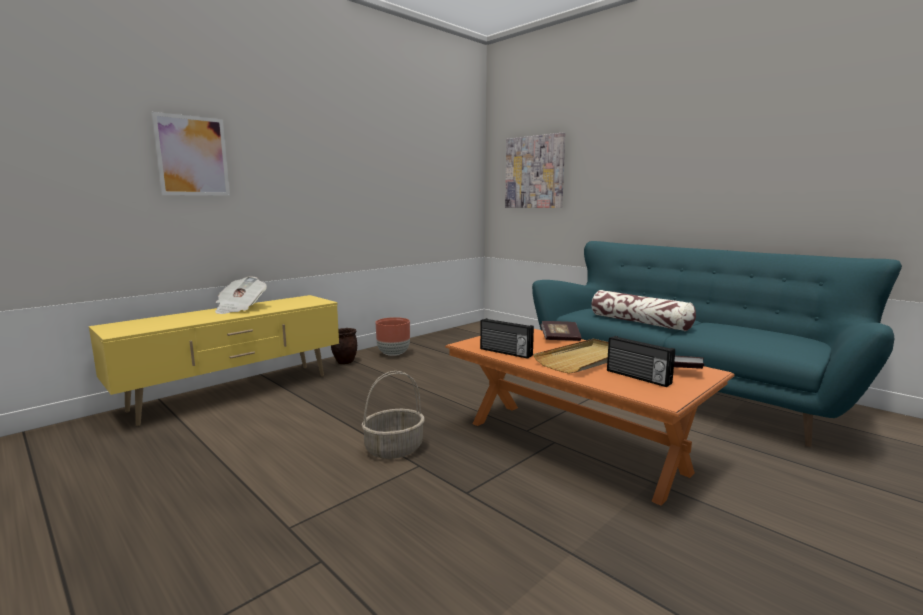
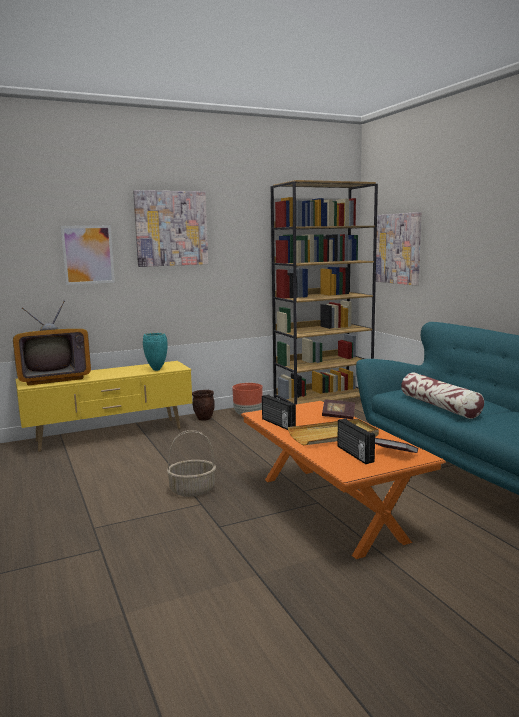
camera: 20 degrees right, 0 degrees up
(152, 322) = (54, 378): none -> television
(240, 308) = (117, 370): newspaper -> none
(294, 305) = (157, 370): none -> turquoise vase
(298, 133) = (171, 228): none -> picture
(462, 334) = (323, 401): none -> brown bookcase

